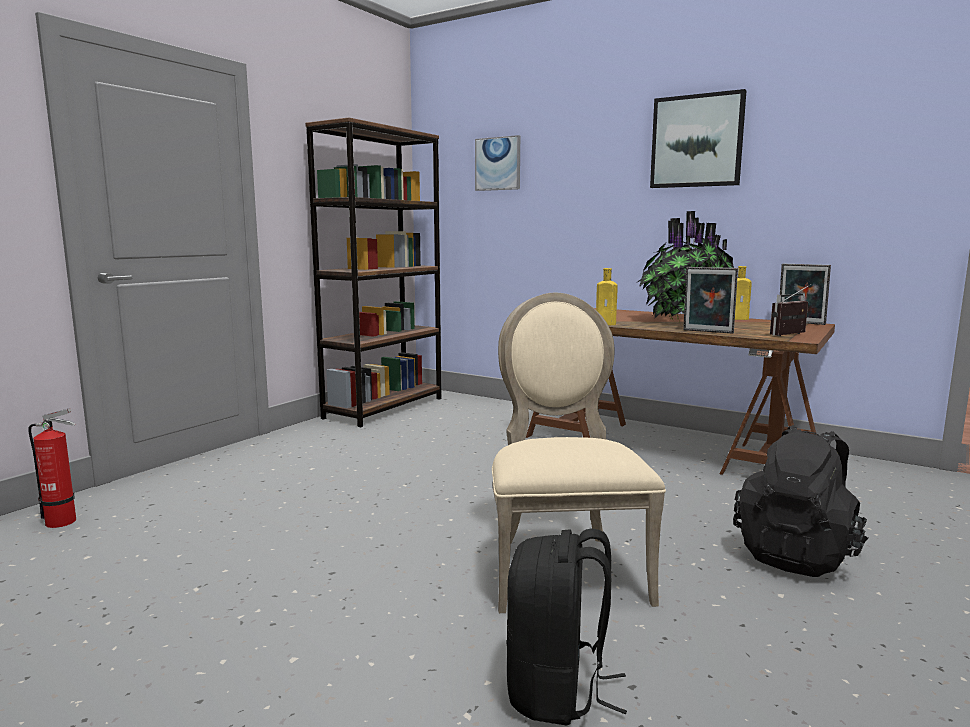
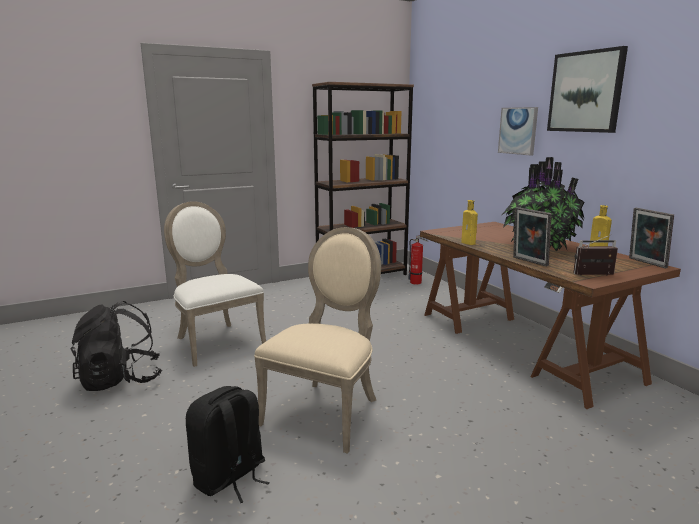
camera: 30 degrees right, 5 degrees up
(64, 522) = (138, 315): fire extinguisher -> fire extinguisher (417, 282)
(274, 526) = (216, 341): none -> white chair
(498, 164) = (454, 105): picture -> picture (518, 131)
(796, 555) = (494, 454): black backpack -> black backpack (120, 380)

